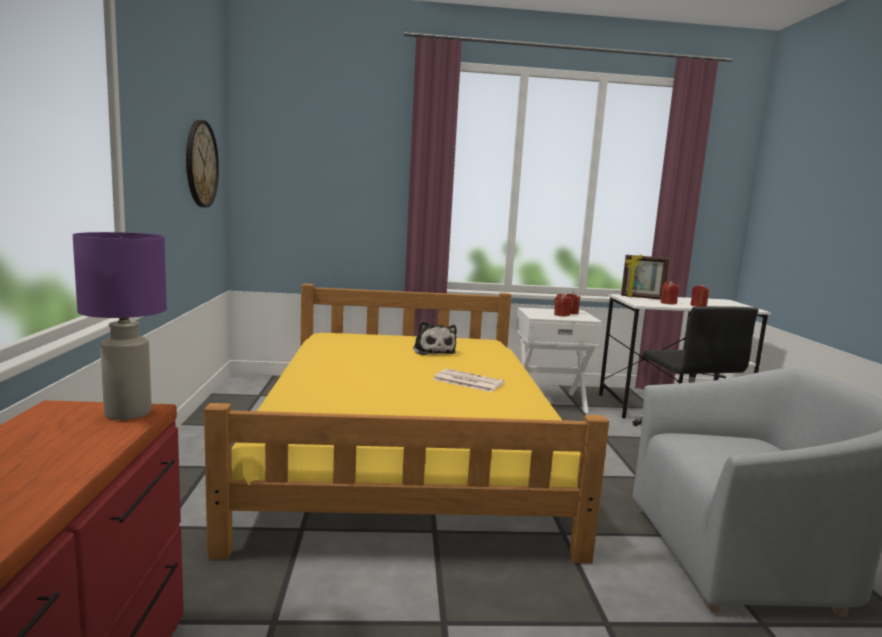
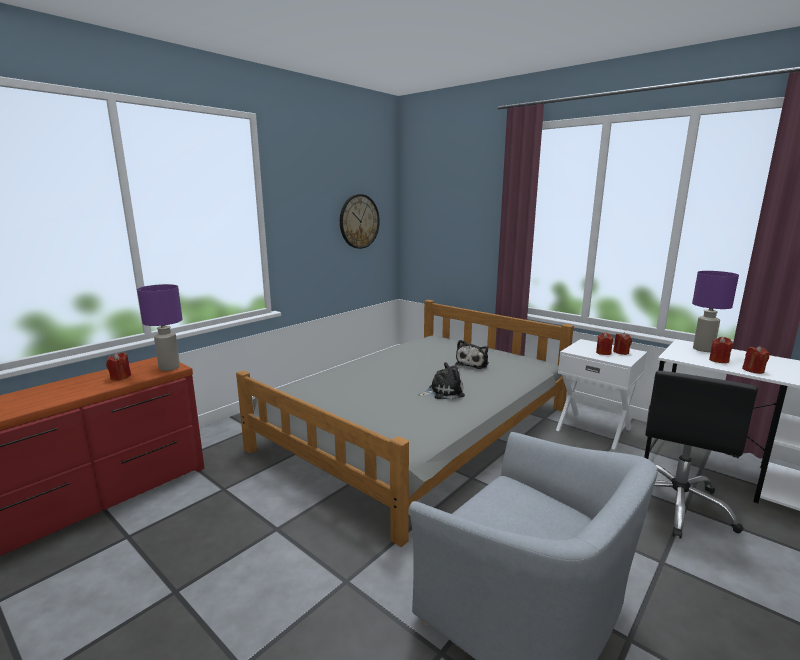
camera: 45 degrees right, 5 degrees up
(55, 450) = (120, 377): none -> red candle
(404, 448) = (418, 428): yellow bed -> grey bed
(467, 381) = (443, 392): newspaper -> plush toy
(642, 298) = (704, 349): picture frame -> purple table lamp

